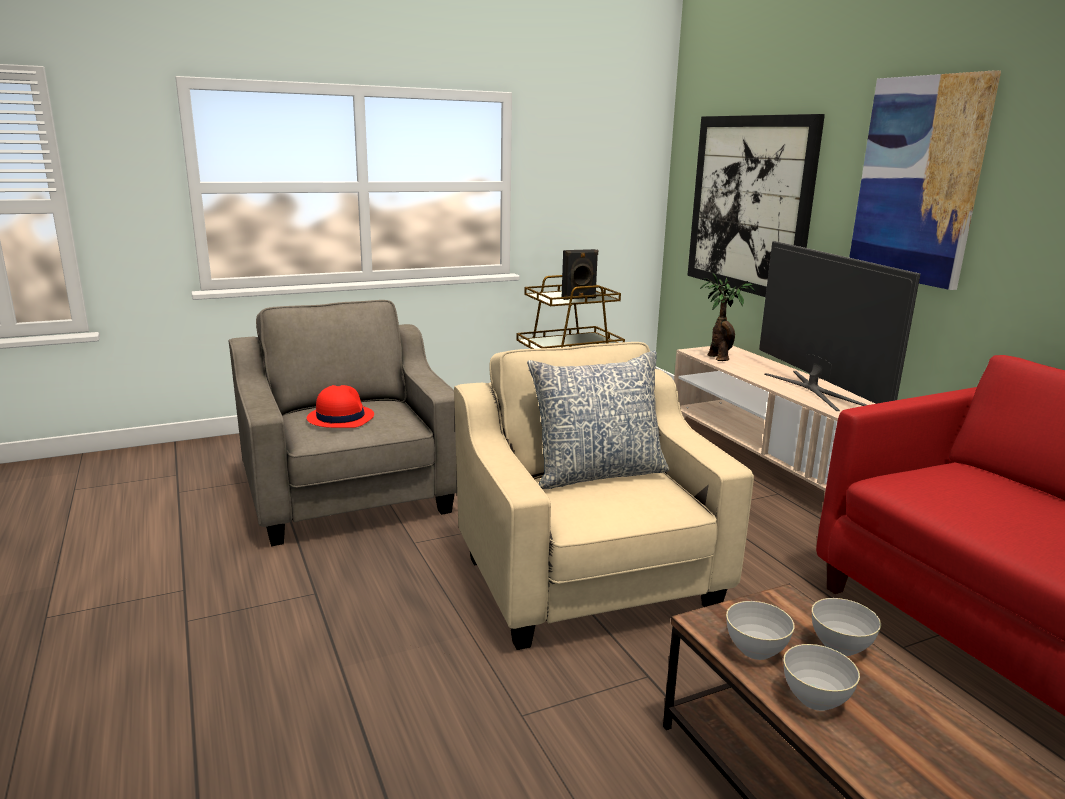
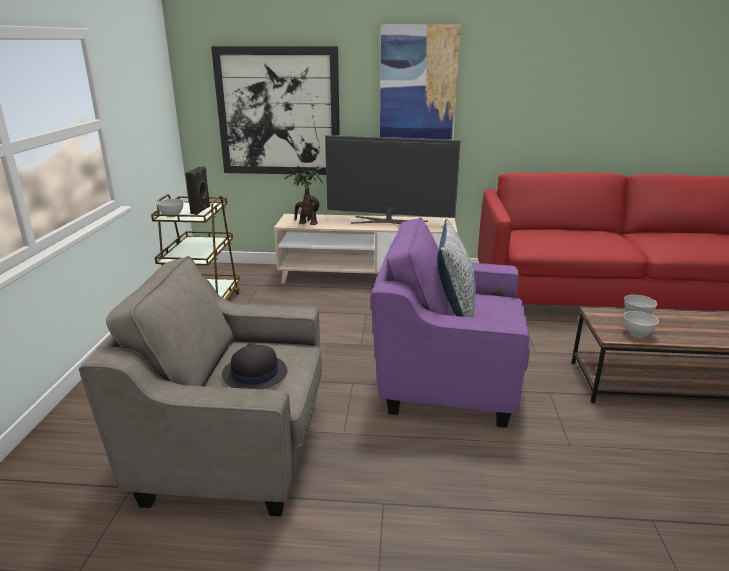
camera: 60 degrees left, 5 degrees up
(340, 417) = (254, 374): red hat -> black hat
(590, 581) = (448, 378): beige armchair -> purple armchair
(815, 699) = (676, 334): grey bowl -> grey bowl (172, 215)

